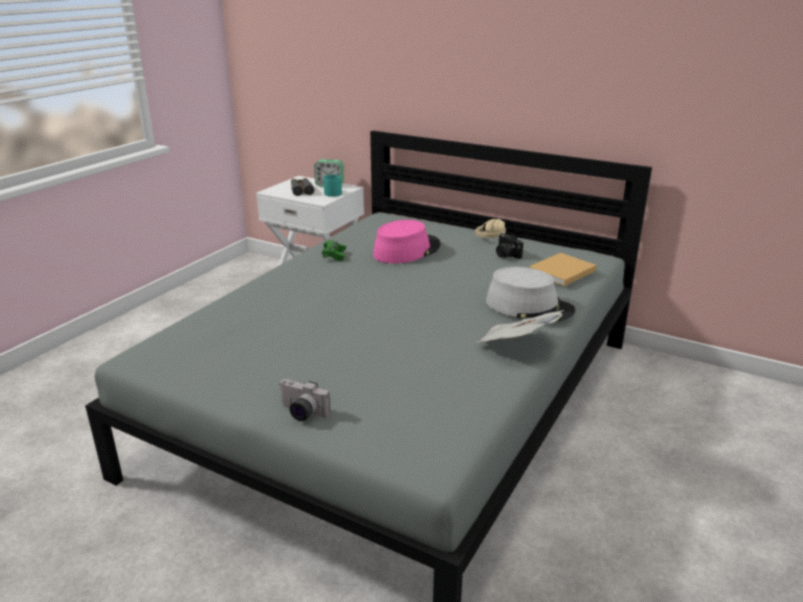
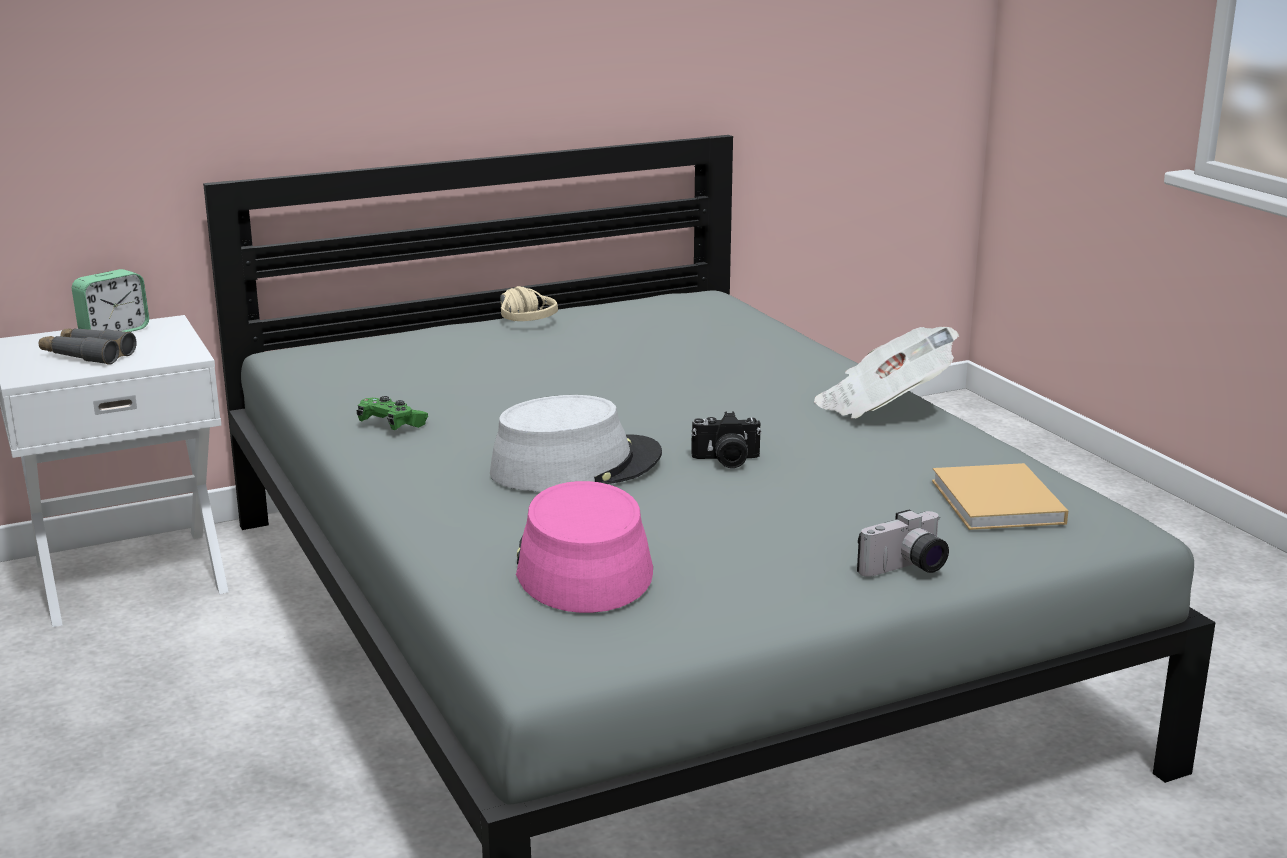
camera: 55 degrees left, 5 degrees down
(331, 193) = (160, 340): turquoise mug -> none
(406, 250) = (470, 377): pink hat -> pink hat (582, 564)
(506, 255) = (606, 331): camera -> camera (726, 460)
(529, 306) = (790, 367): grey hat -> grey hat (576, 465)
(560, 272) = (720, 322): beige book -> beige book (998, 503)

